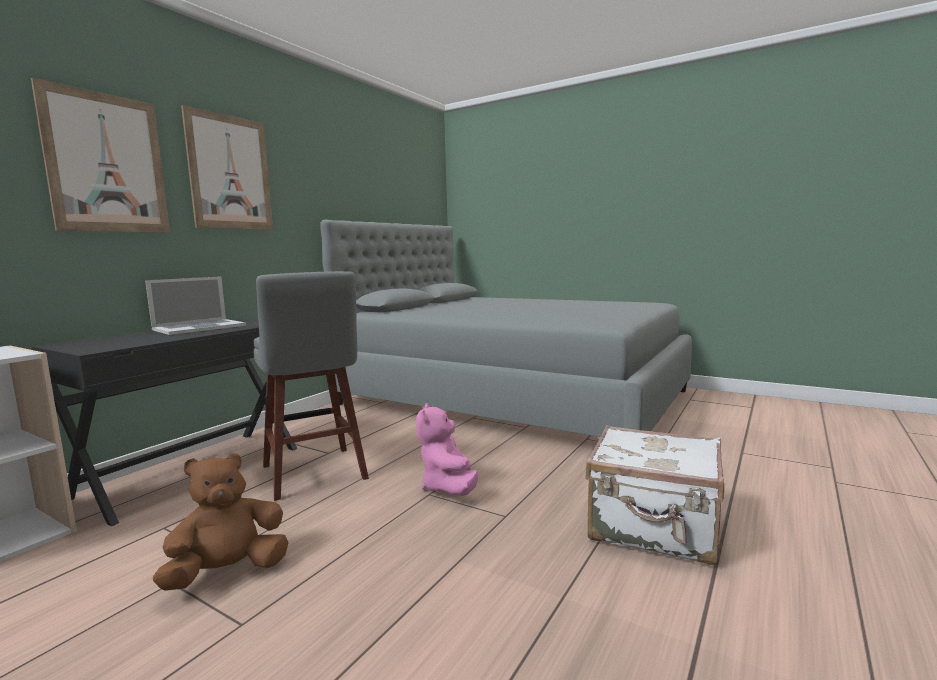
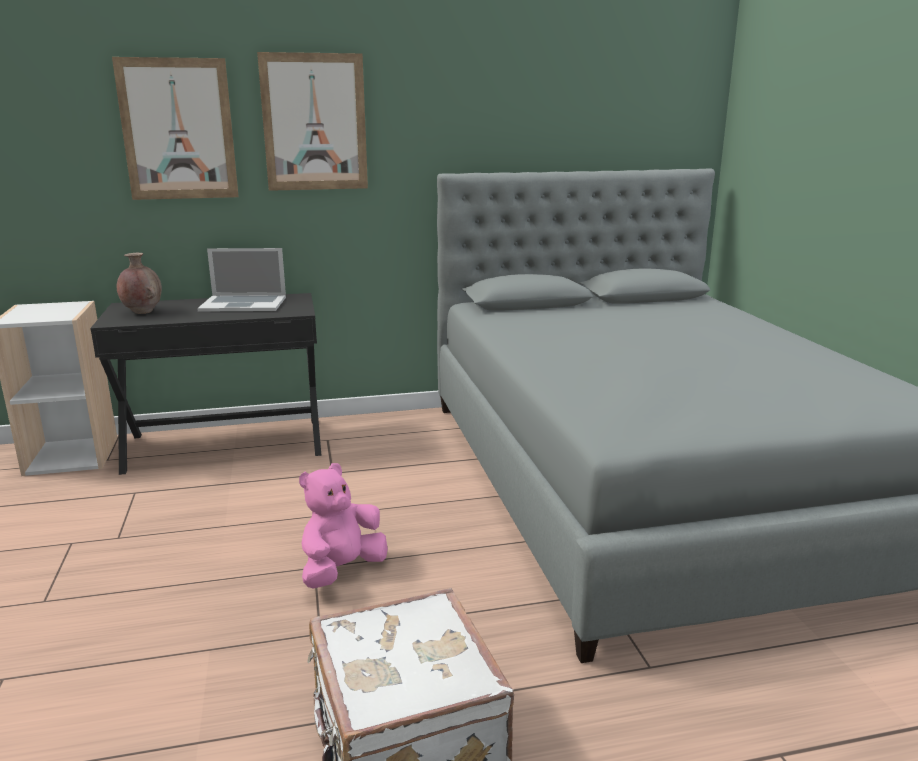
camera: 45 degrees right, 10 degrees up
(105, 343) = (142, 312): none -> brown vase
(228, 572) = (100, 555): brown plush toy -> none
(314, 473) = (284, 491): grey stool -> none

